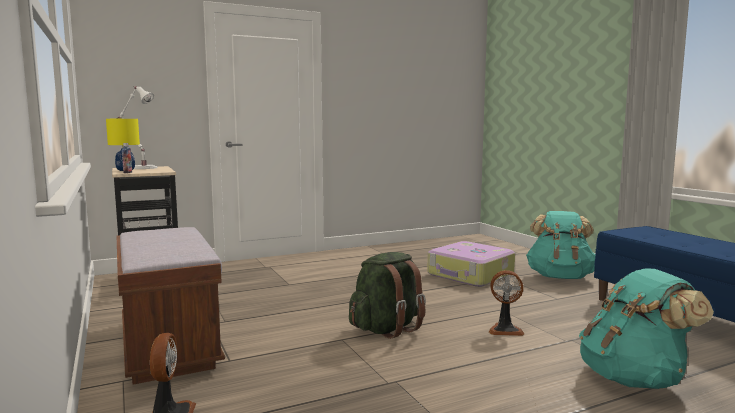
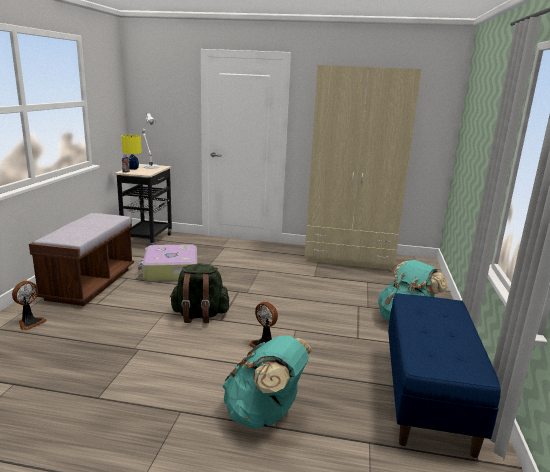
camera: 35 degrees right, 10 degrees up
(415, 248) = (349, 258): none -> beige wardrobe
(470, 275) = (338, 295): suitcase -> suitcase (170, 271)

